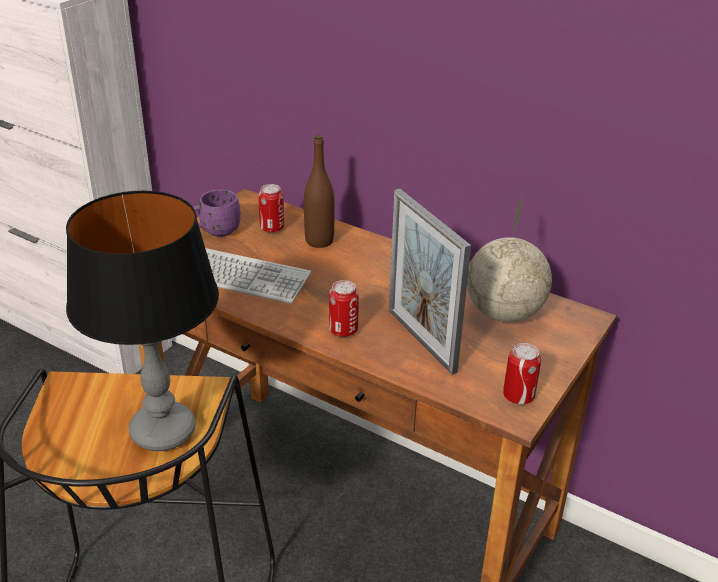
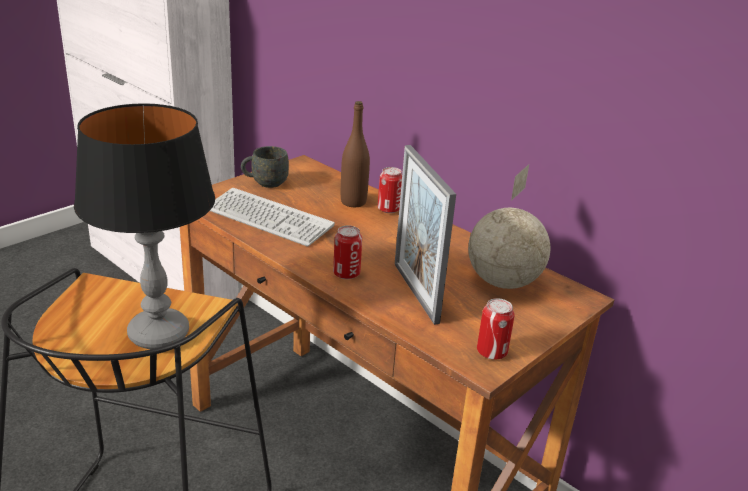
camera: 10 degrees right, 5 degrees down
(215, 231) = (265, 183): purple mug -> grey mug
(272, 228) = (315, 187): can -> can (388, 209)

